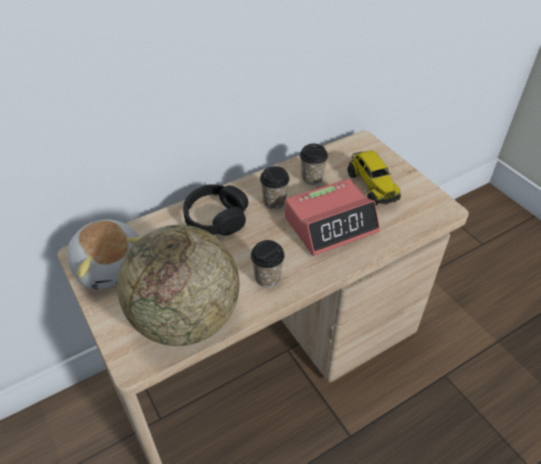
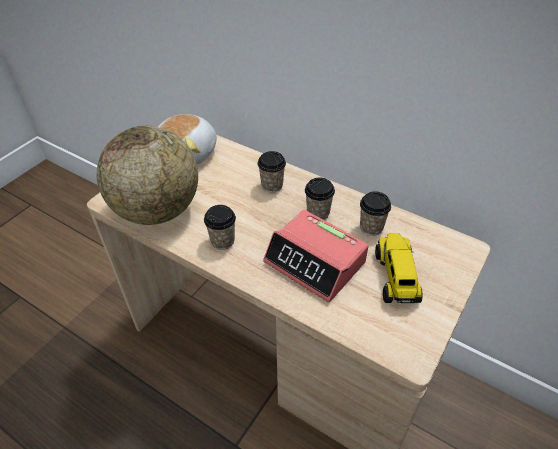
camera: 65 degrees right, 0 degrees up
(216, 218) = (272, 185): black headphones -> cup
(371, 186) = (396, 278): toy truck -> toy truck turned 135 degrees clockwise

